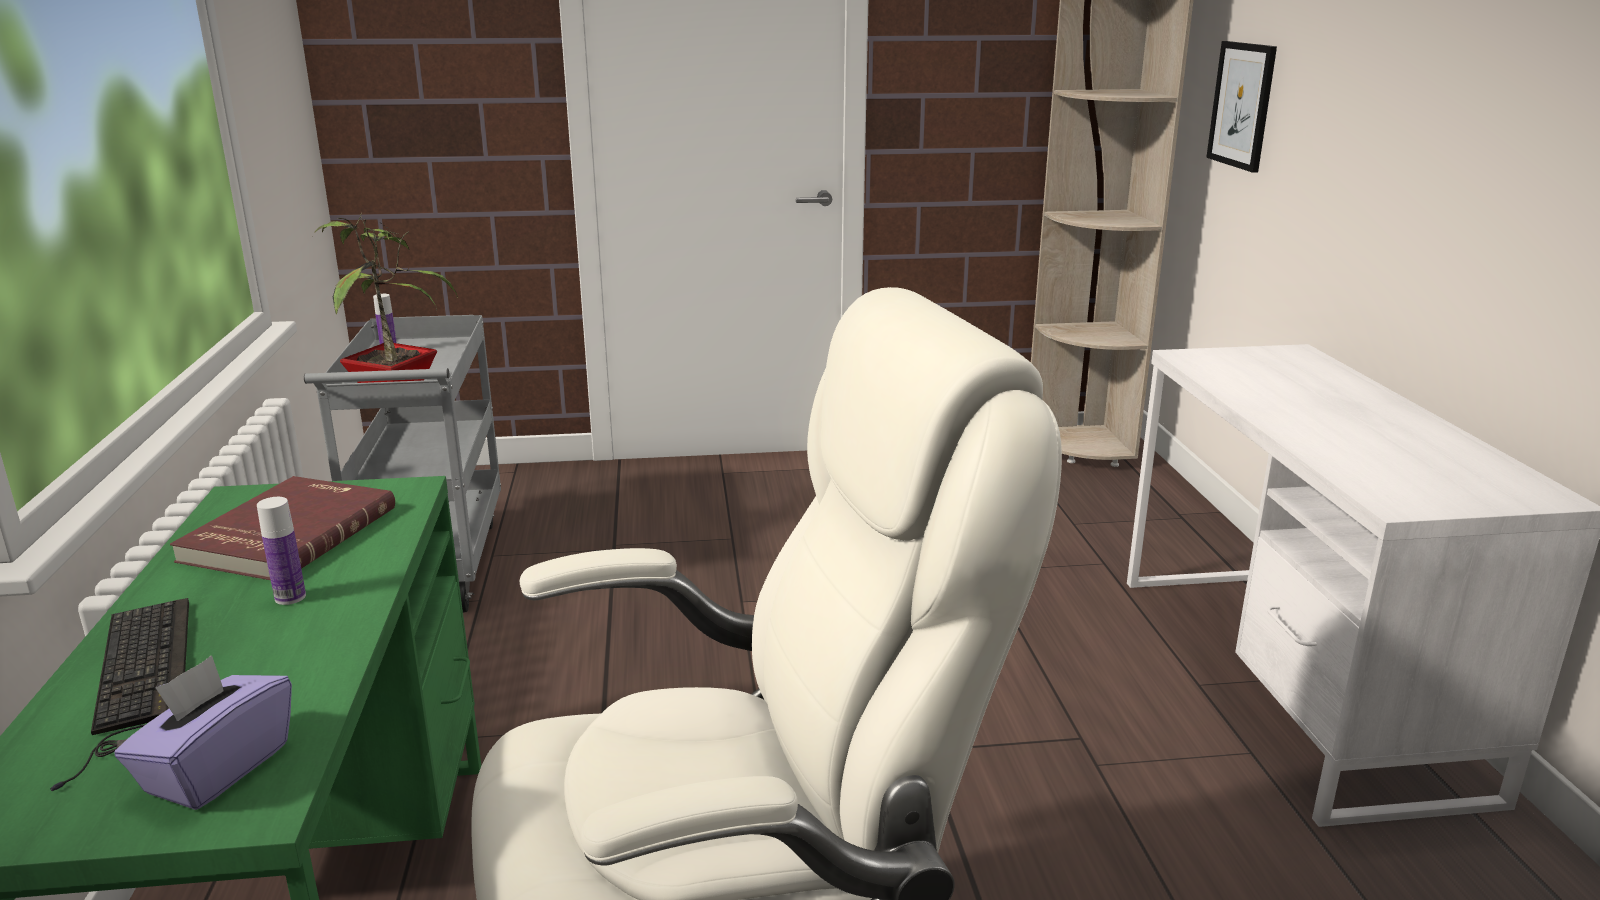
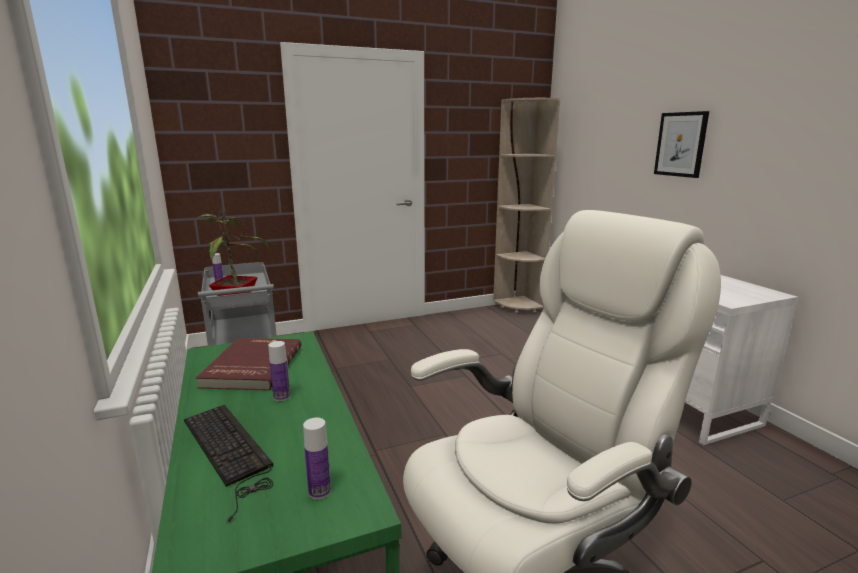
camera: 15 degrees left, 5 degrees down
(217, 769) = (319, 491): purple tissue box -> bottle
(1242, 105) = (581, 157): picture -> picture (680, 144)

